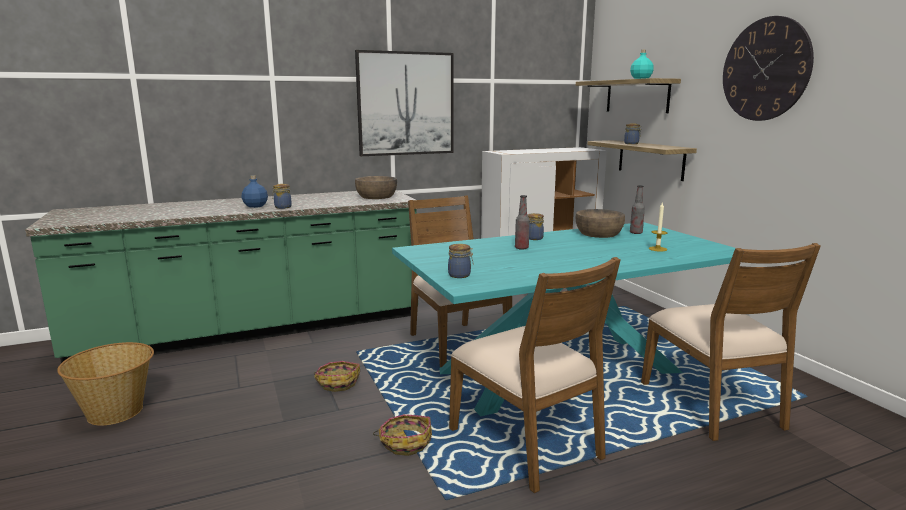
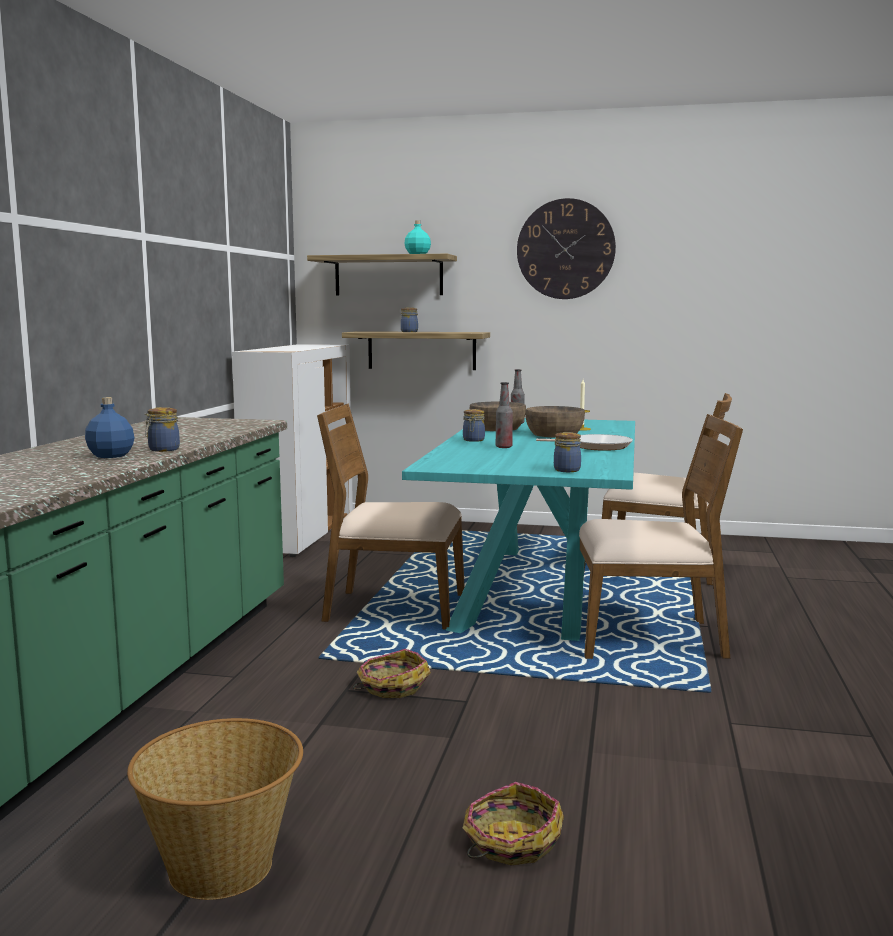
camera: 55 degrees left, 5 degrees down
(376, 196) = (207, 424): brown bowl -> brown bowl (554, 434)
(405, 442) = (587, 684): basket -> basket (510, 842)
(406, 104) = (162, 277): picture -> none
(580, 265) = (596, 446): none -> frying pan

